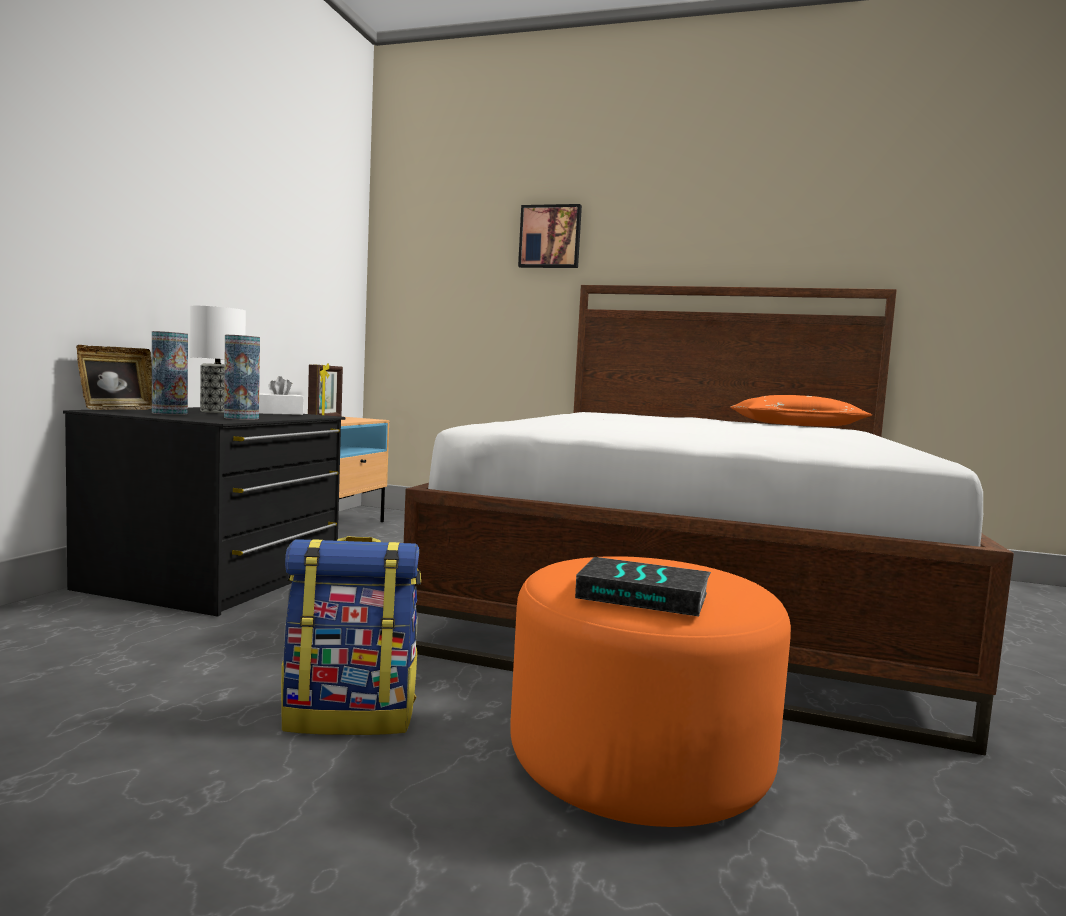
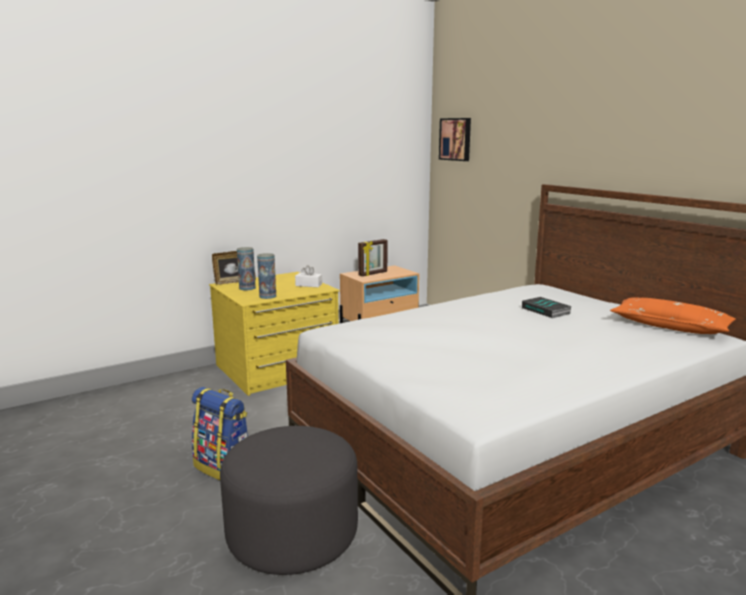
camera: 40 degrees right, 10 degrees up
(216, 412) = (278, 283): table lamp -> none
(217, 578) = (277, 369): black dresser -> yellow dresser
(550, 237) = (529, 143): picture -> picture (456, 139)
(639, 759) = (293, 534): orange ottoman -> grey ottoman
(644, 595) = (258, 461): book -> book (546, 310)

